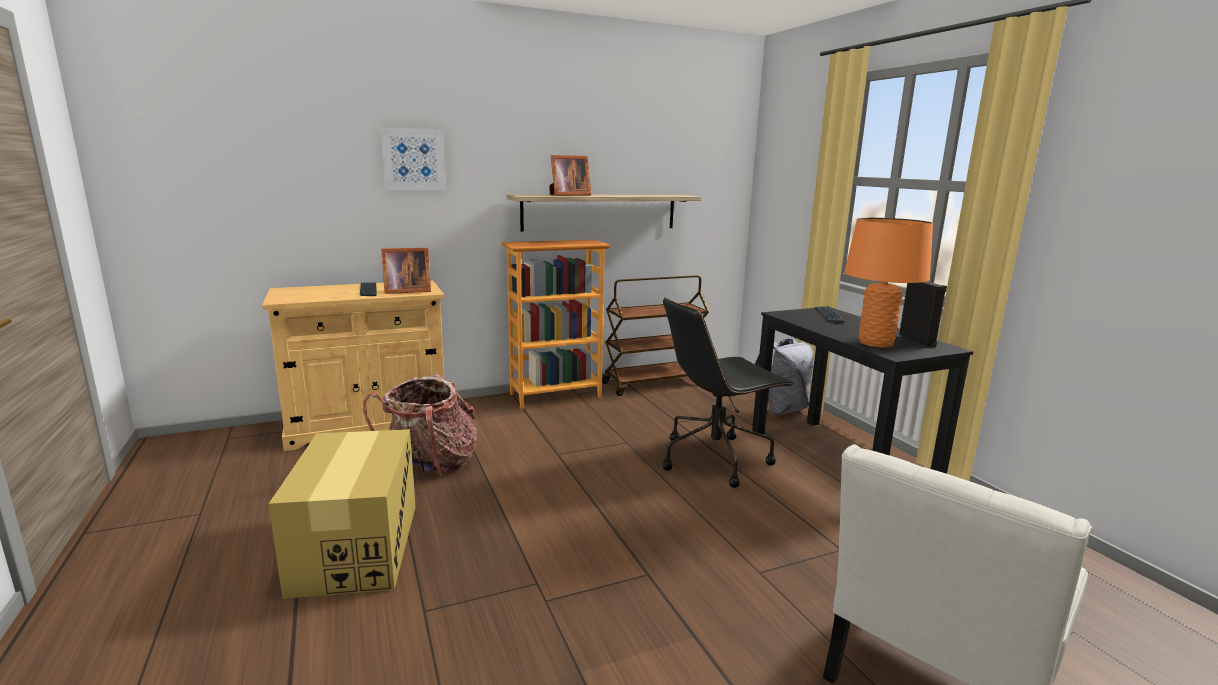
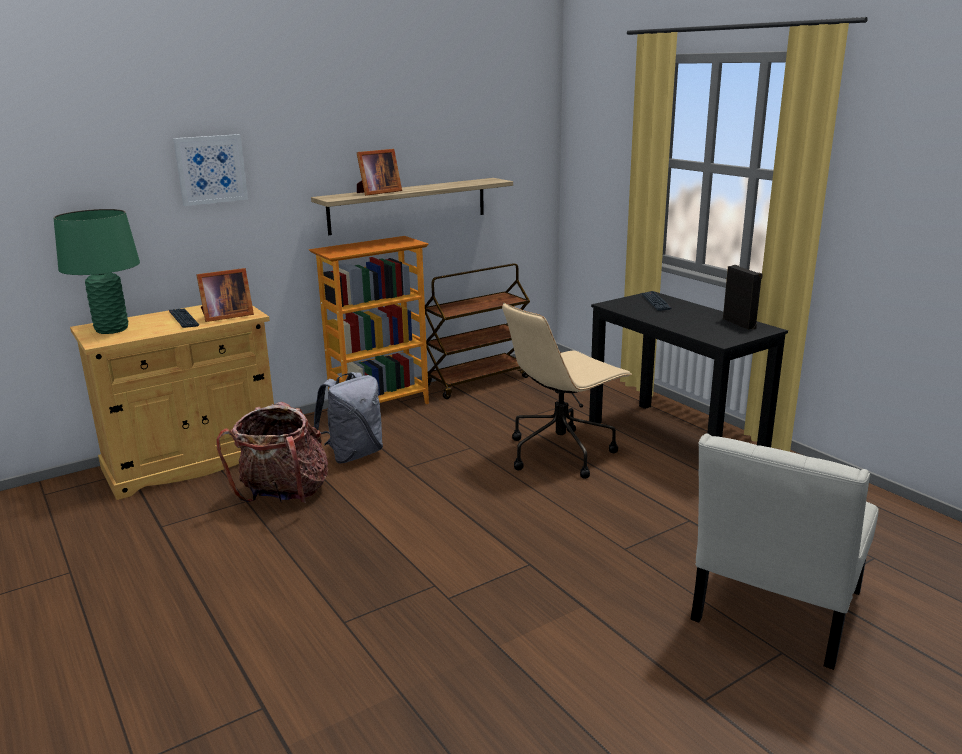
camera: 10 degrees left, 5 degrees up
(301, 292) = (112, 329): none -> green table lamp
(356, 547) = (251, 580): cardboard box -> none
(715, 458) = (561, 452): black office chair -> beige office chair
(781, 410) = (612, 396): grey backpack -> grey backpack (353, 454)
(876, 343) = (704, 330): orange table lamp -> none

